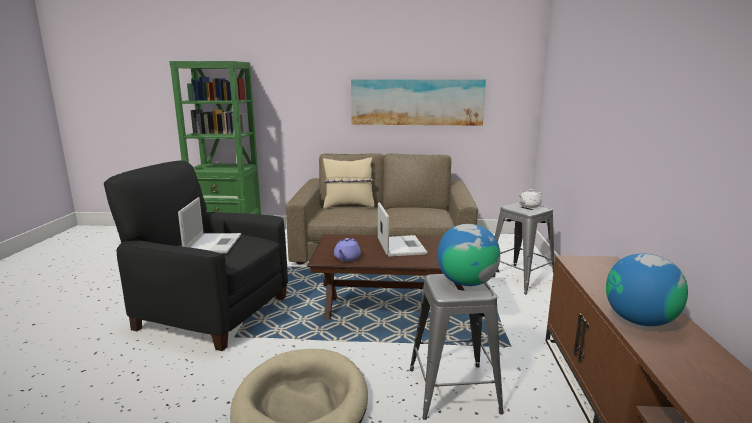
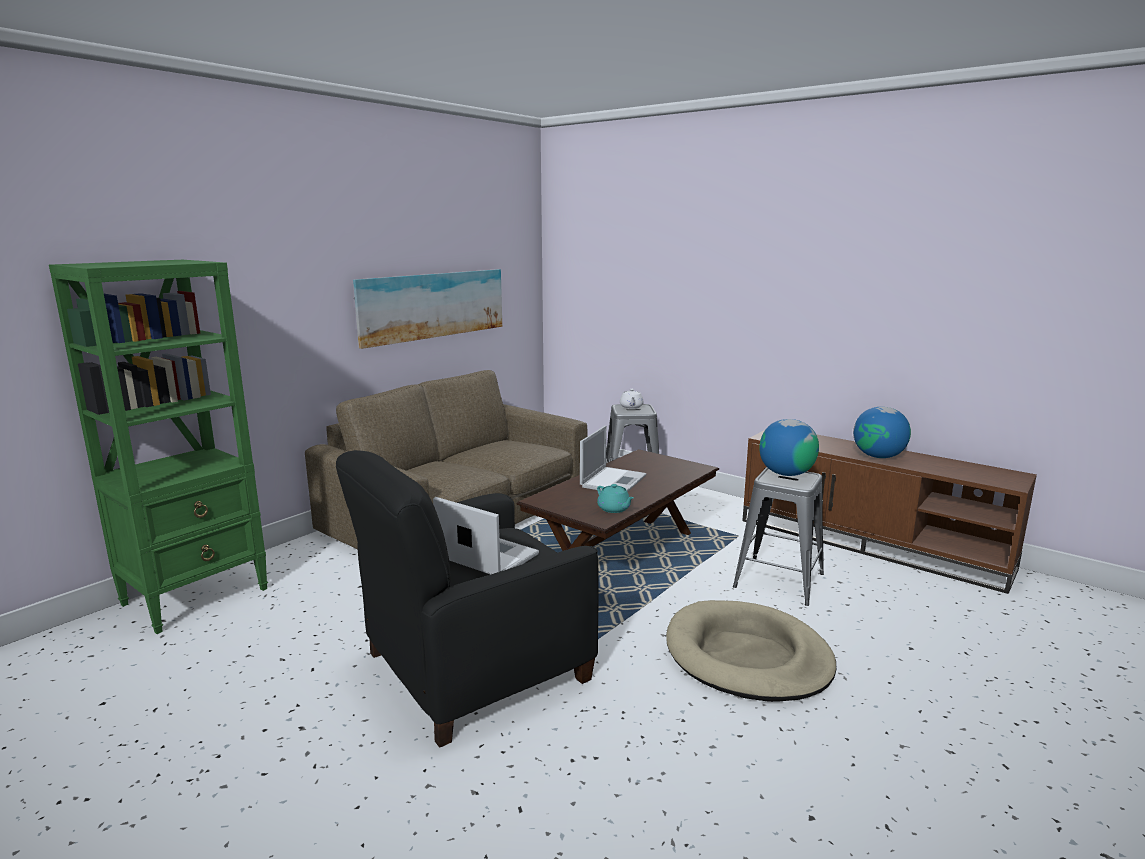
camera: 55 degrees left, 0 degrees up
(347, 258) = (614, 509): purple teapot -> turquoise teapot
(349, 206) = (410, 469): beige pillow -> none
(400, 246) = (613, 480): laptop -> laptop turned 90 degrees clockwise

